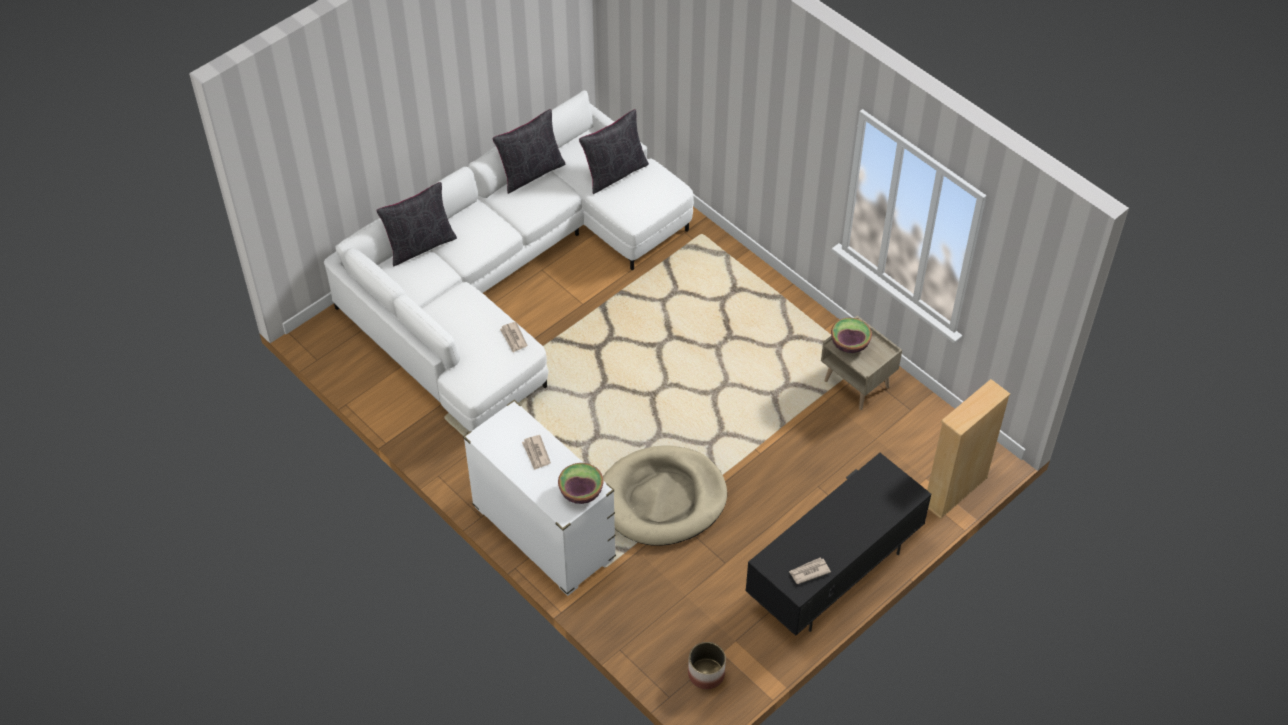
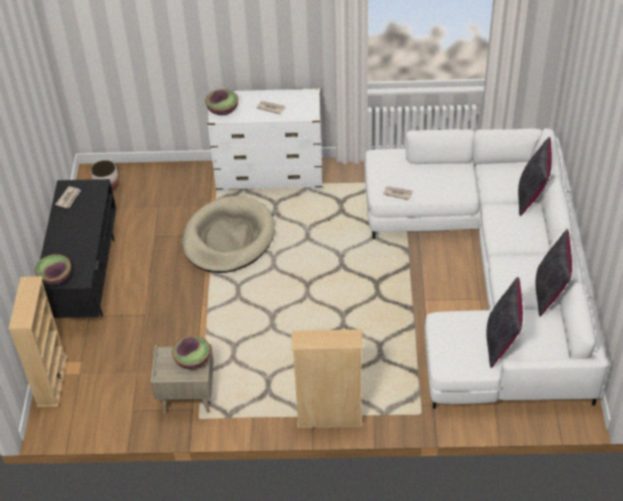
camera: 135 degrees right, 5 degrees down
(769, 282) = (329, 418): none -> beige bookcase
(901, 488) = (55, 278): none -> bowl

